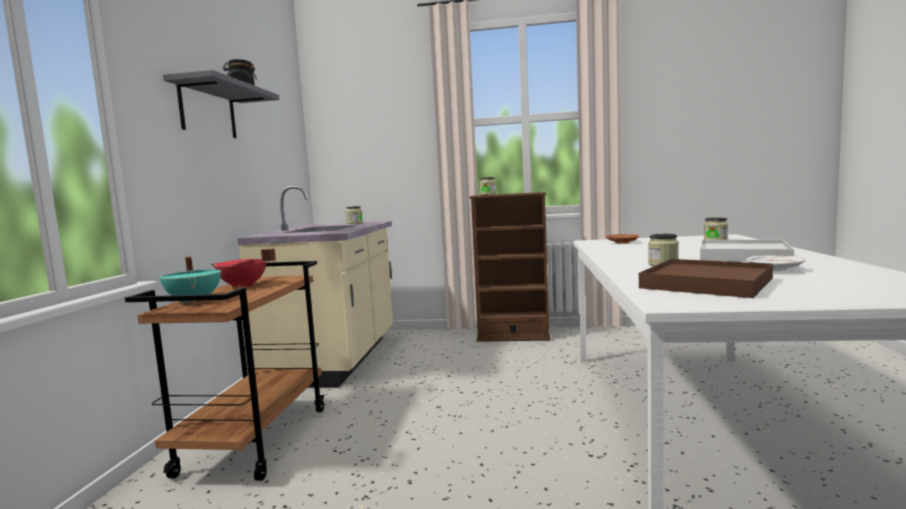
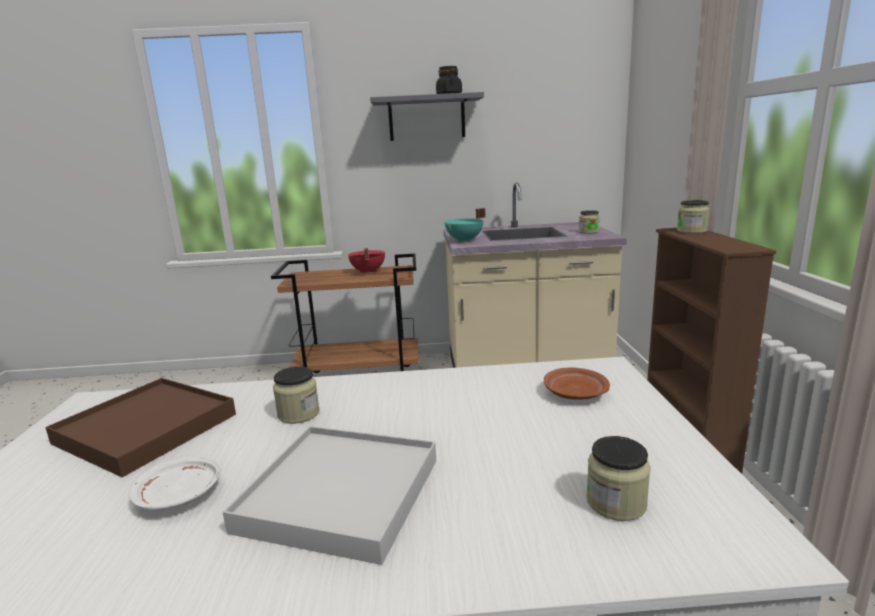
camera: 80 degrees right, 10 degrees up
(195, 300) = (322, 273): turquoise cooking pot -> turquoise cooking pot (465, 240)

